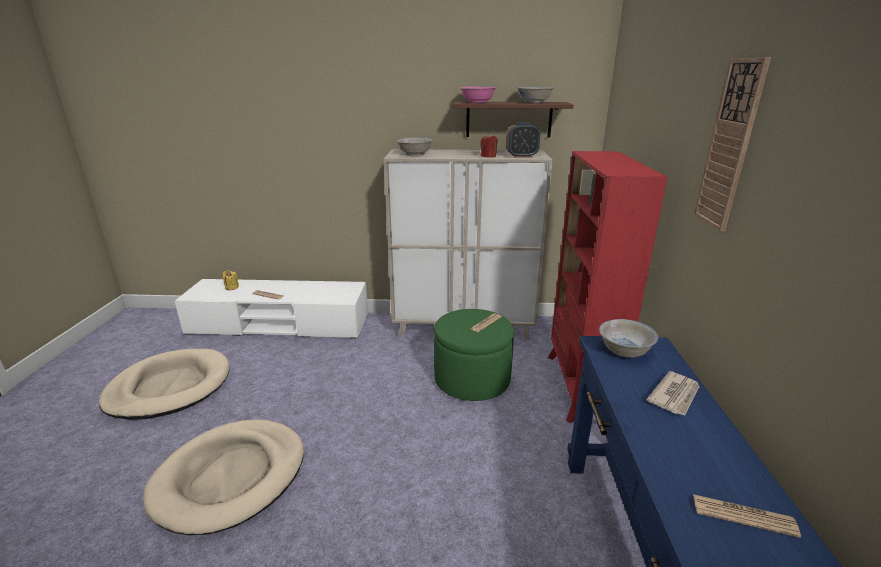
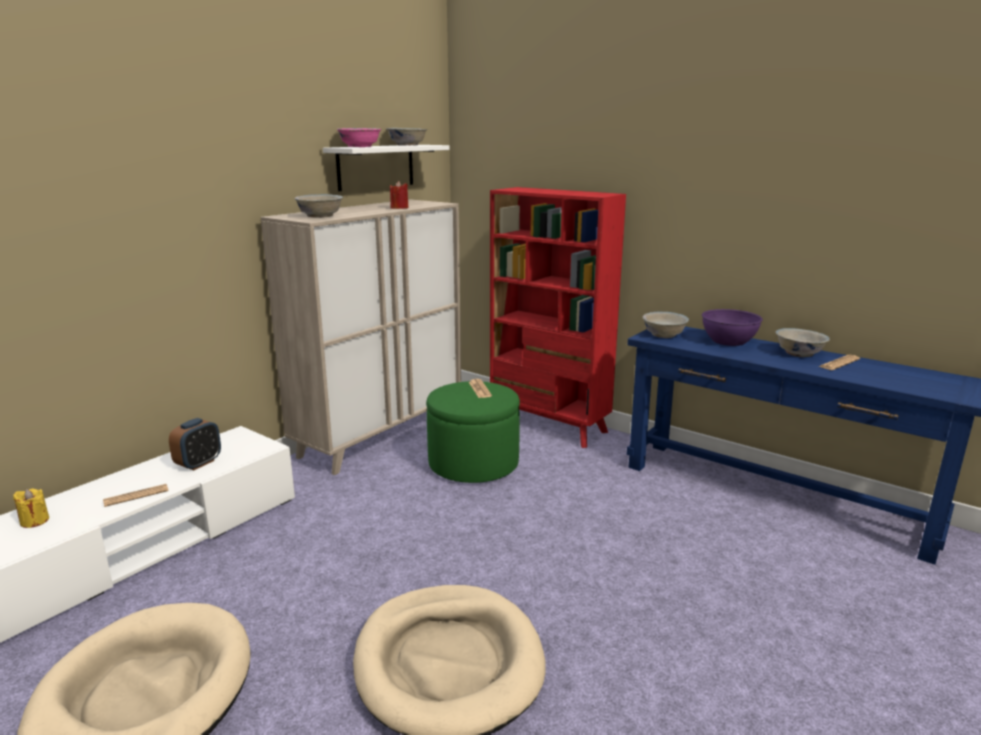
camera: 55 degrees left, 5 degrees down
(508, 119) = (376, 167): brown shelf -> white shelf
(521, 156) = (424, 204): alarm clock -> alarm clock (199, 463)
(675, 395) = (728, 341): newspaper -> purple bowl
(724, 464) = (798, 353): none -> white bowl
(730, 146) = (692, 160): wall clock -> none

